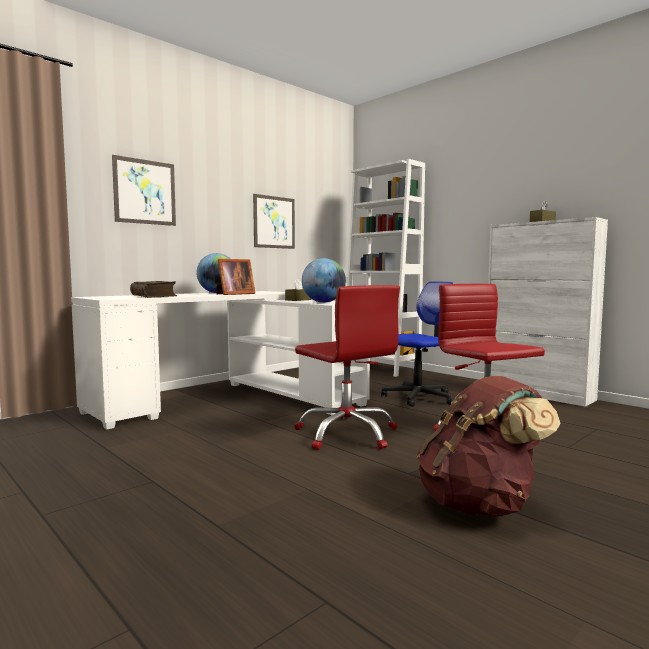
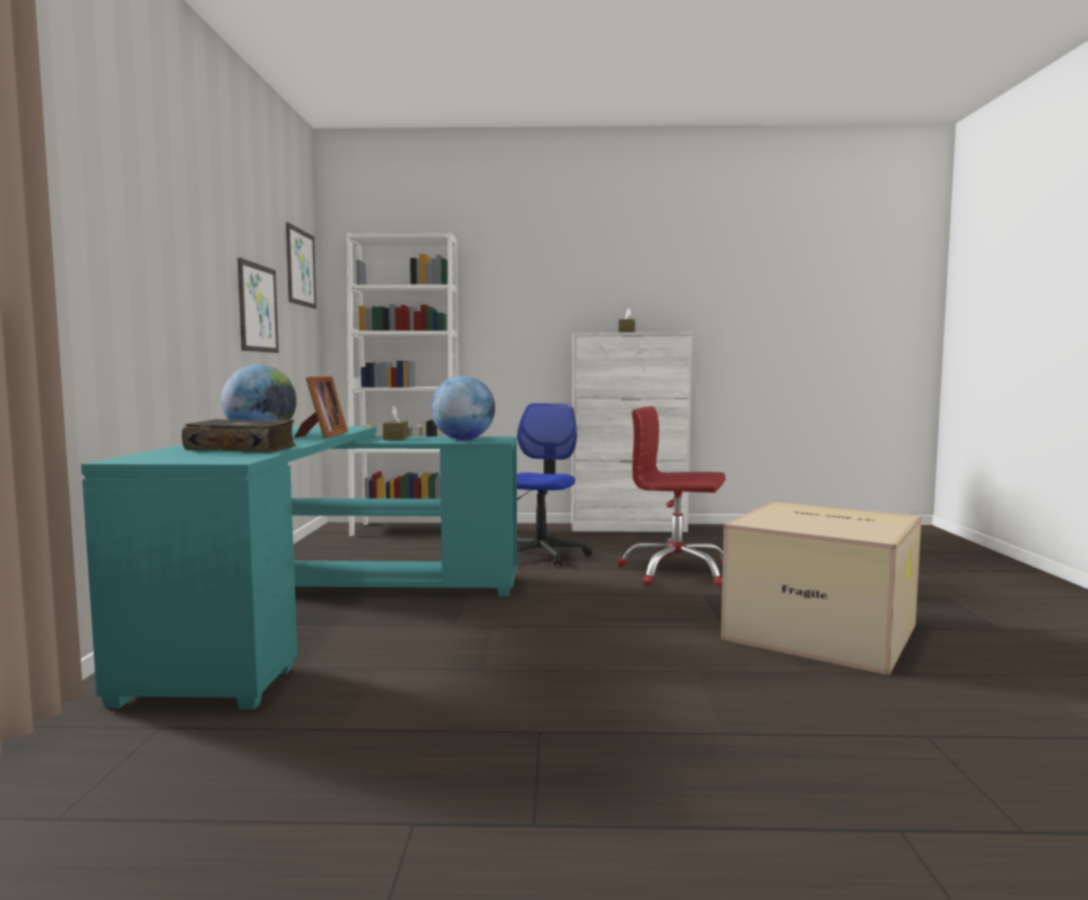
camera: 45 degrees left, 0 degrees up
(145, 192) = (123, 242): picture -> picture (300, 267)
(231, 399) = (325, 613): white desk -> turquoise desk
(347, 434) = (581, 610): red office chair -> none
(480, 504) = (824, 632): brown backpack -> cardboard box

